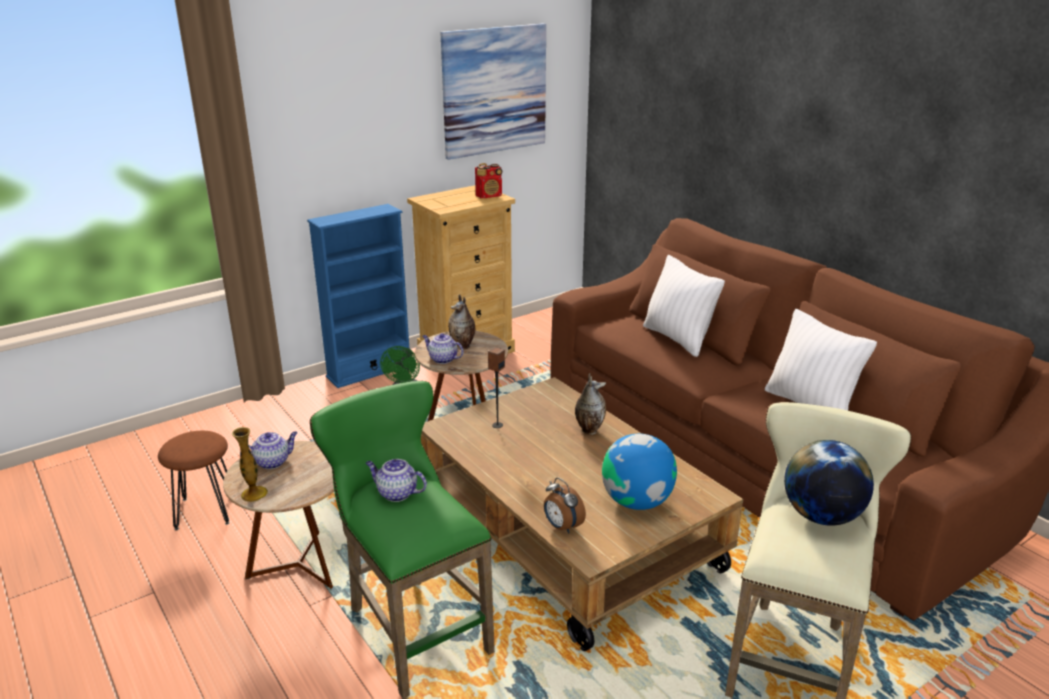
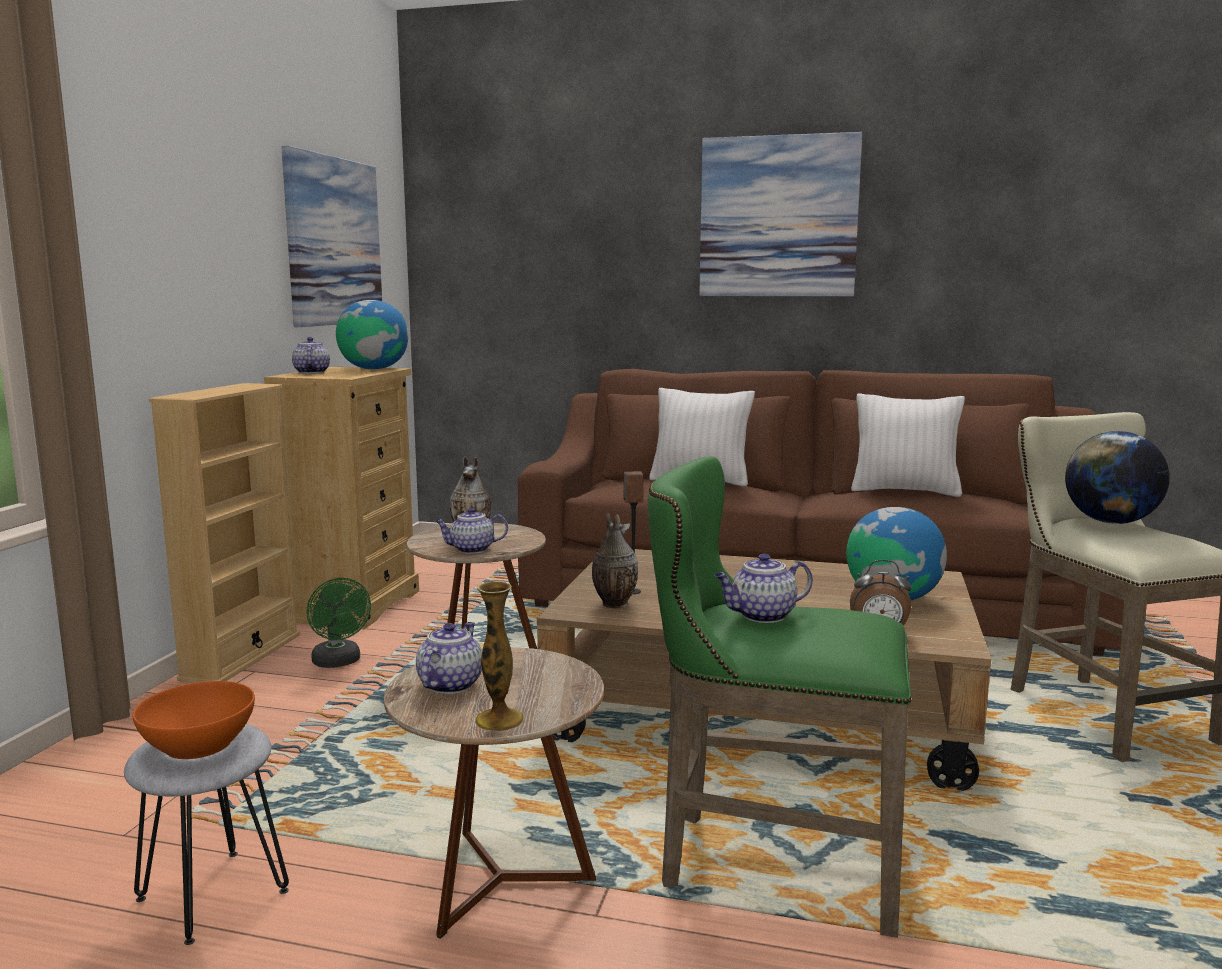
camera: 40 degrees left, 15 degrees down
(190, 445) = (199, 744): none -> orange bowl
(205, 511) = (212, 894): brown stool -> grey stool
(369, 371) = (241, 656): blue bookcase -> beige bookcase
(444, 195) = (311, 372): none -> teapot
(489, 196) = (374, 369): radio -> globe
(589, 429) = (731, 569): vase -> vase (613, 604)
(839, 107) = (778, 217): none -> picture

